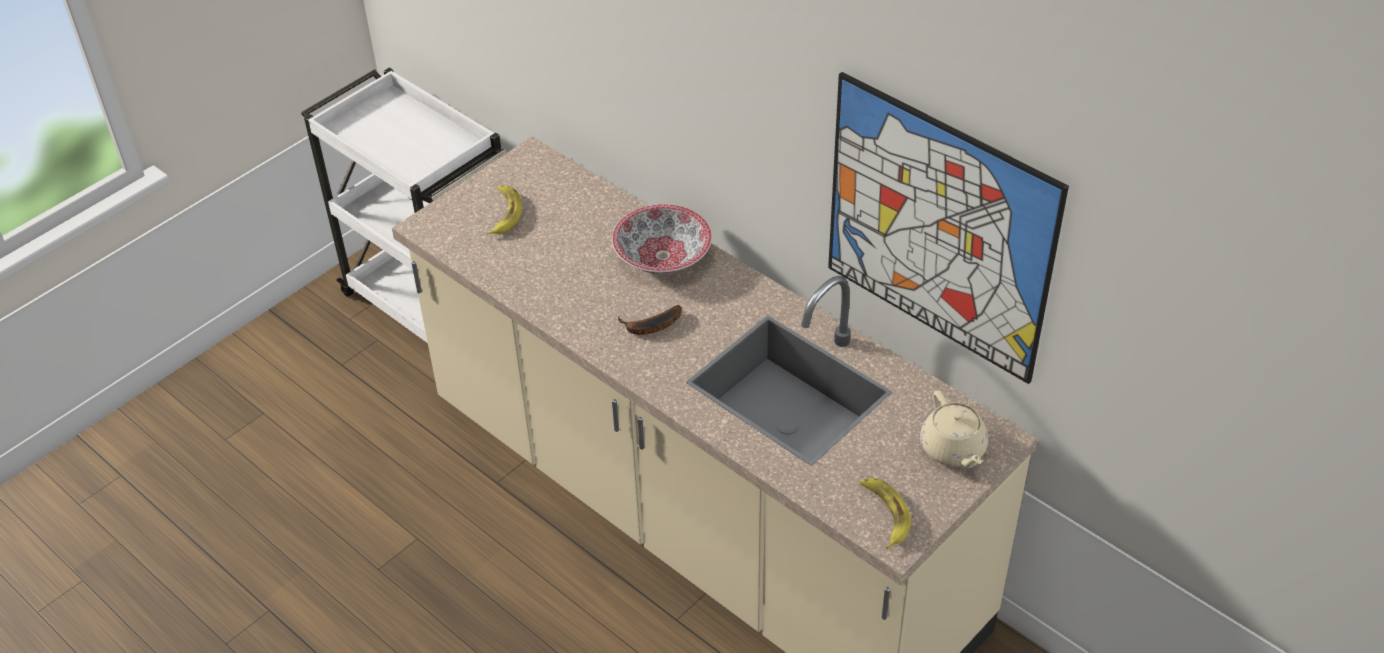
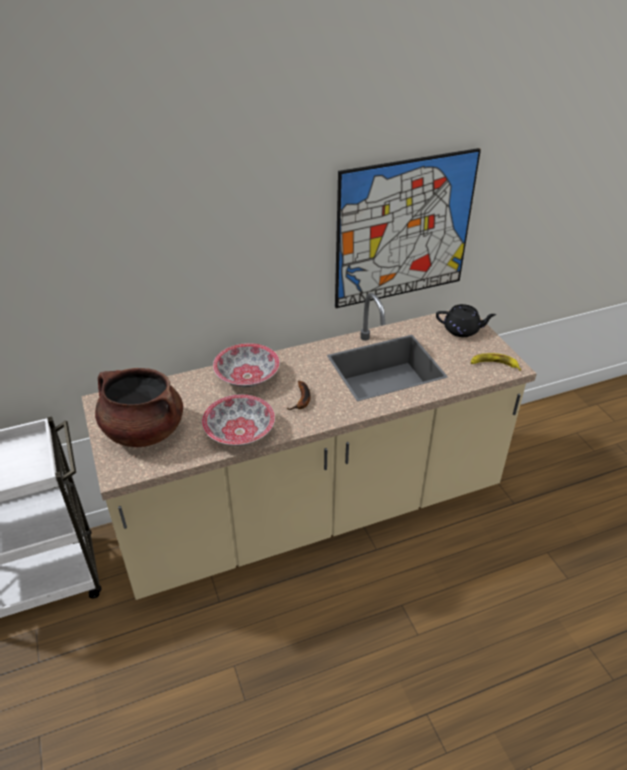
camera: 65 degrees left, 5 degrees down
(504, 213) = (143, 431): banana -> brown cooking pot
(551, 295) = (240, 433): none -> bowl
(953, 449) = (462, 330): beige teapot -> black teapot

